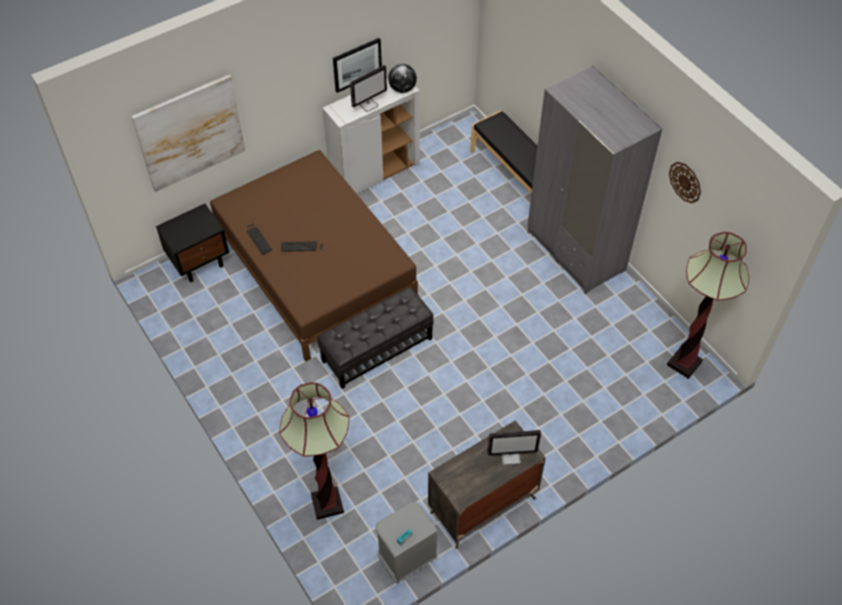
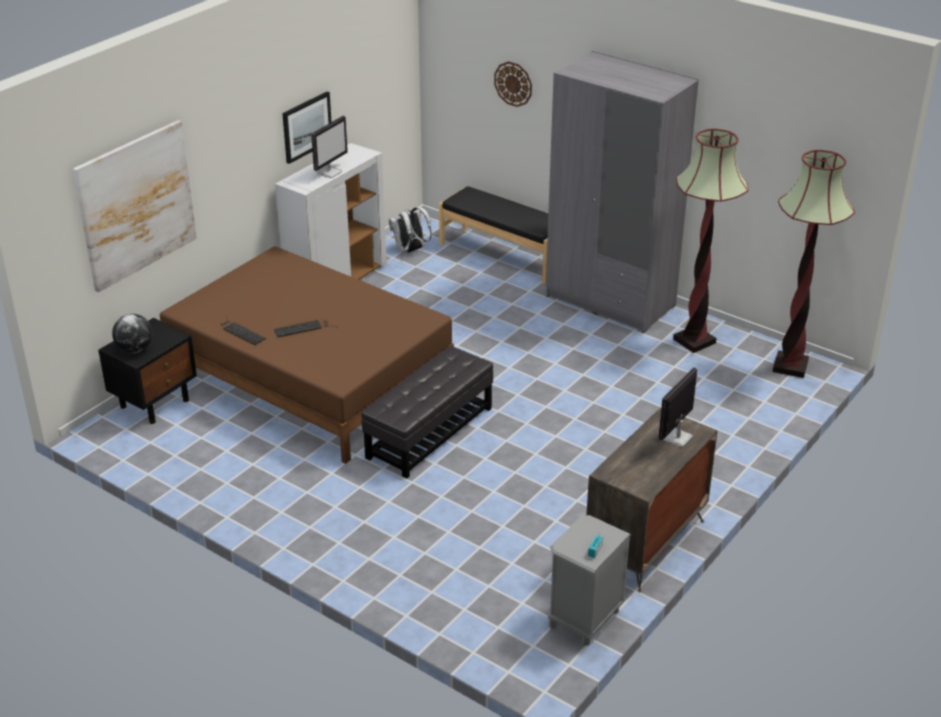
camera: 20 degrees left, 20 degrees down
(327, 503) = (451, 591): floor lamp -> floor lamp (694, 341)
(402, 89) = (361, 154): globe -> globe (135, 350)
(445, 152) = (410, 250): none -> white backpack
(511, 456) = (677, 438): monitor -> monitor turned 150 degrees clockwise
(685, 182) = (739, 134): wall clock -> wall clock (513, 83)

